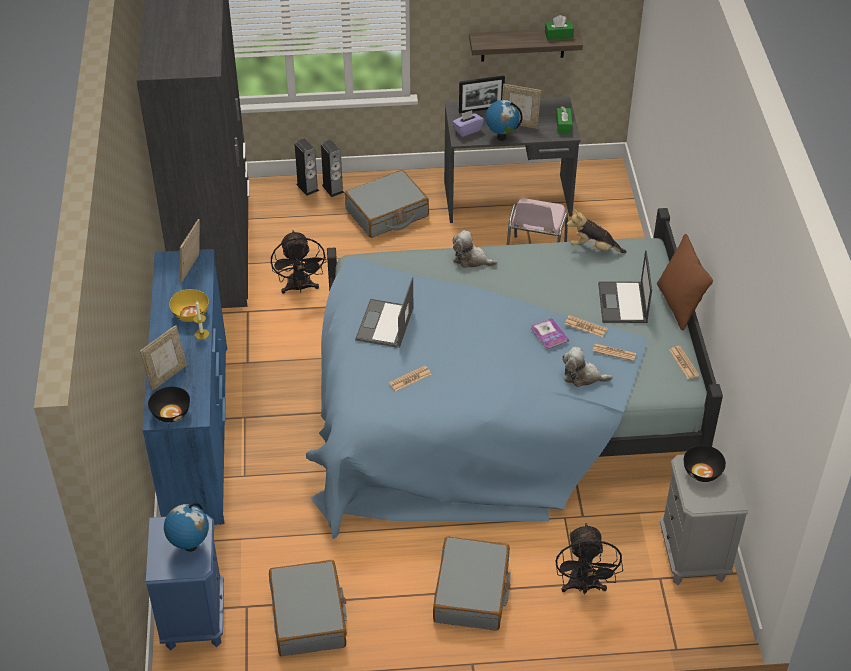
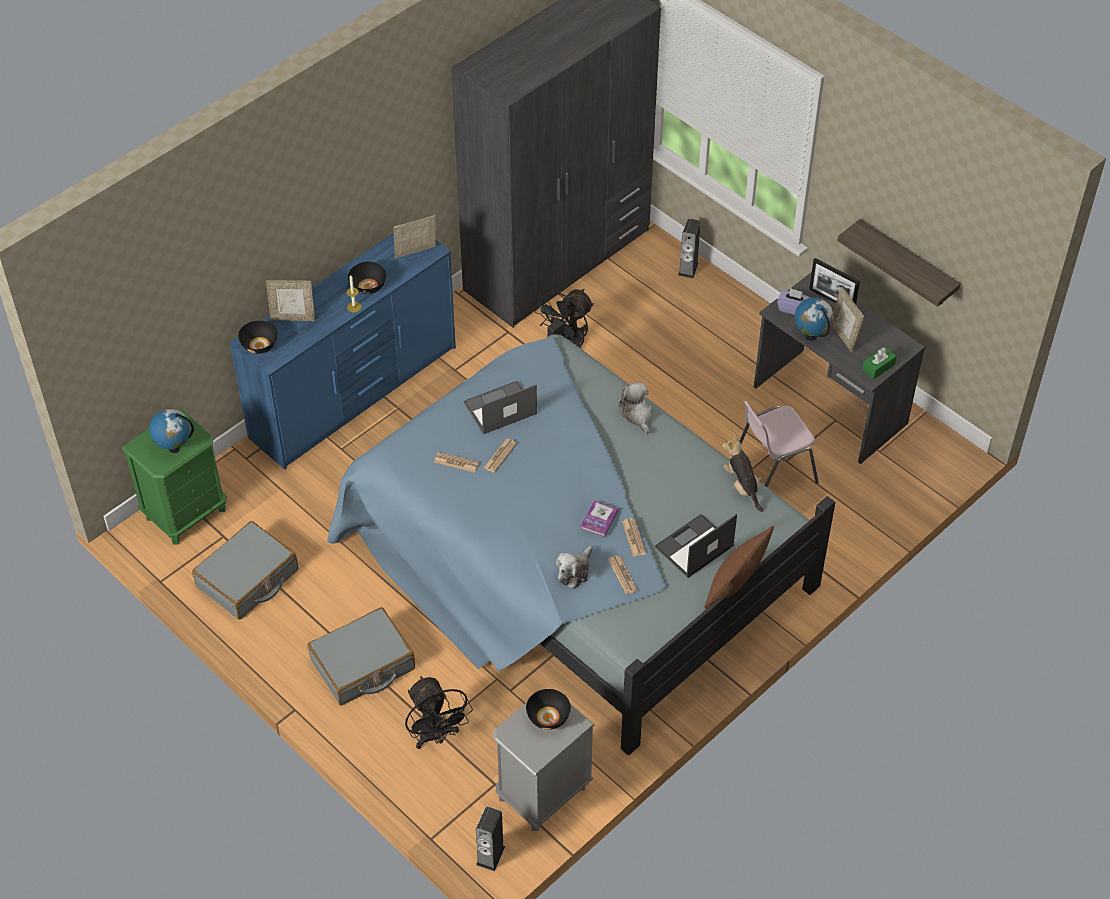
camera: 50 degrees right, 5 degrees up
(190, 314) = (367, 286): yellow bowl -> black bowl
(193, 617) = (186, 513): blue nightstand -> green nightstand
(333, 188) = (705, 285): speaker -> speaker (490, 855)
(387, 213) = (716, 339): grey suitcase -> none
(558, 35) = (932, 277): green tissue box -> none
(582, 376) = (574, 571): plush toy -> plush toy turned 120 degrees counterclockwise
(583, 587) = (436, 736): black fan -> black fan turned 75 degrees counterclockwise
(683, 363) = (665, 631): newspaper -> newspaper (500, 456)

